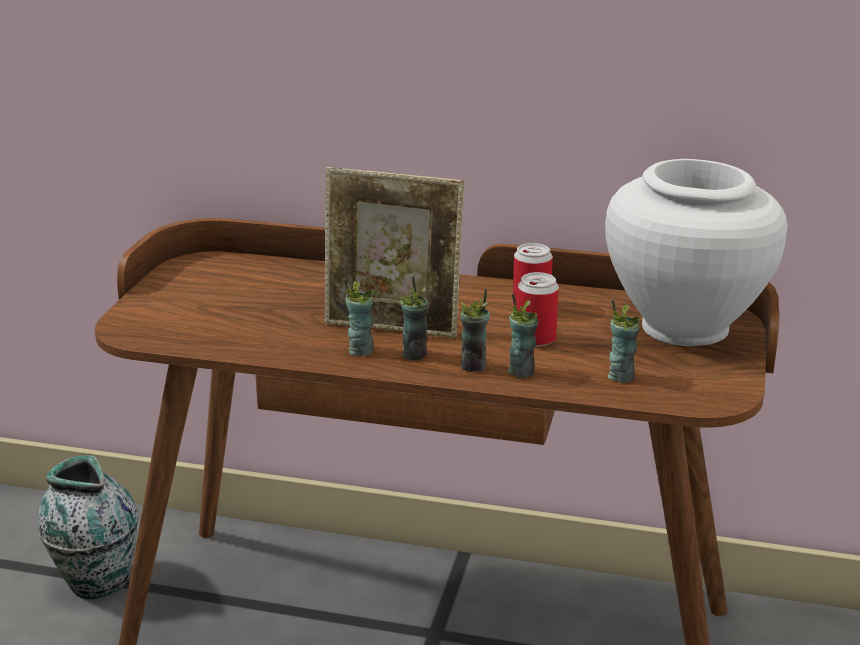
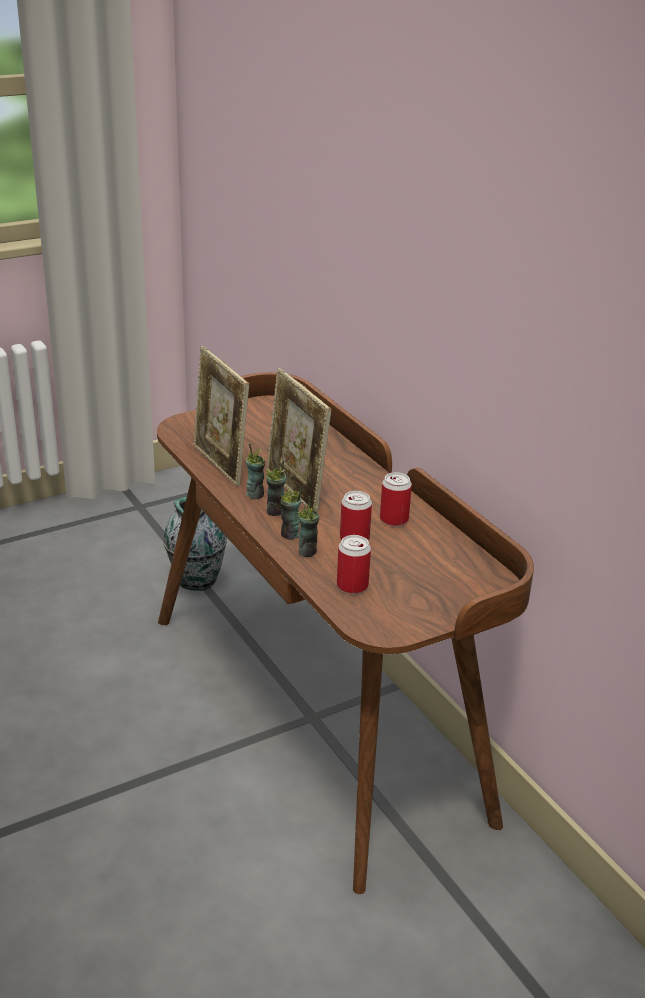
camera: 45 degrees right, 5 degrees up
(263, 342) = (220, 465): none -> picture frame
(621, 376) = (352, 585): cup -> can
(685, 327) = (455, 581): white vase -> none

